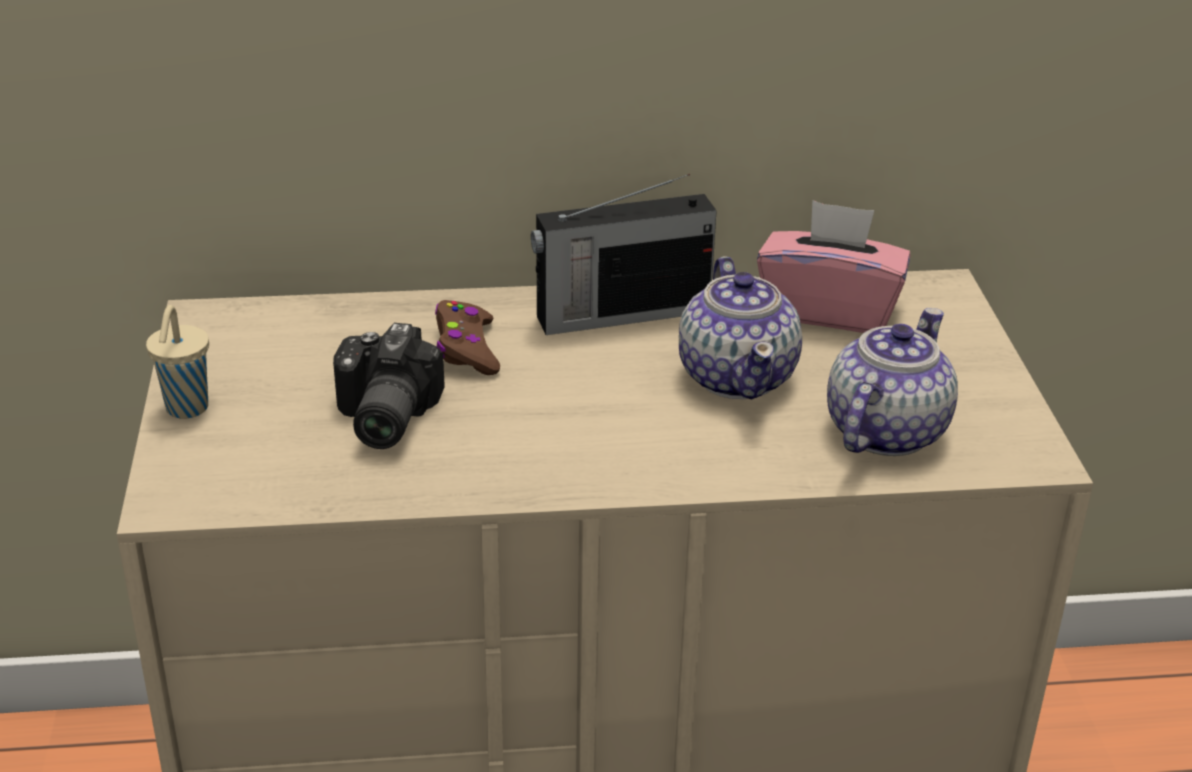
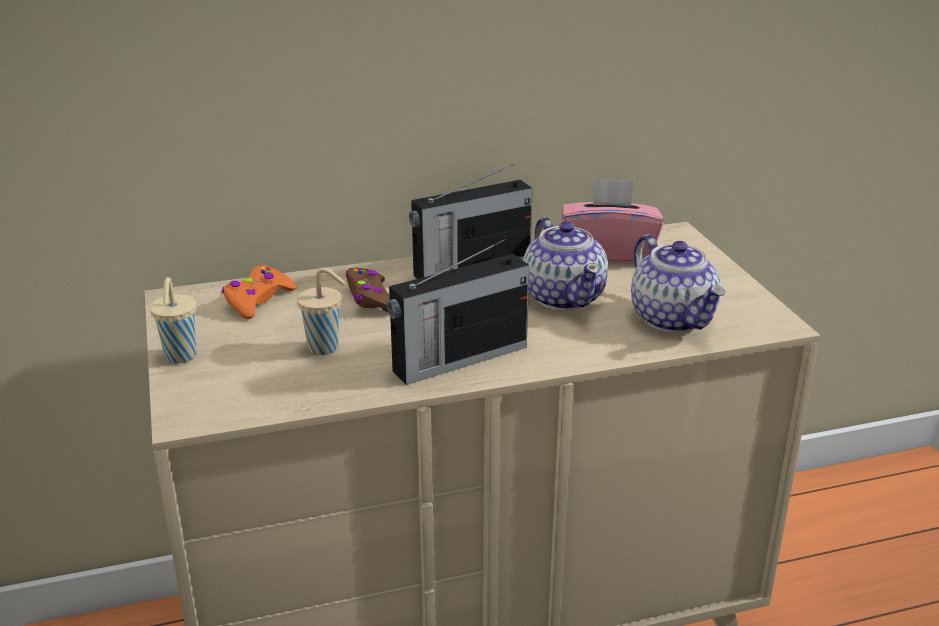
camera: 10 degrees left, 5 degrees down
(312, 333) = (258, 300): none -> orange game controller
(380, 418) = (325, 348): camera -> beige cup
(554, 458) = (458, 359): none -> radio
(884, 430) = (674, 318): teapot -> teapot turned 135 degrees clockwise

